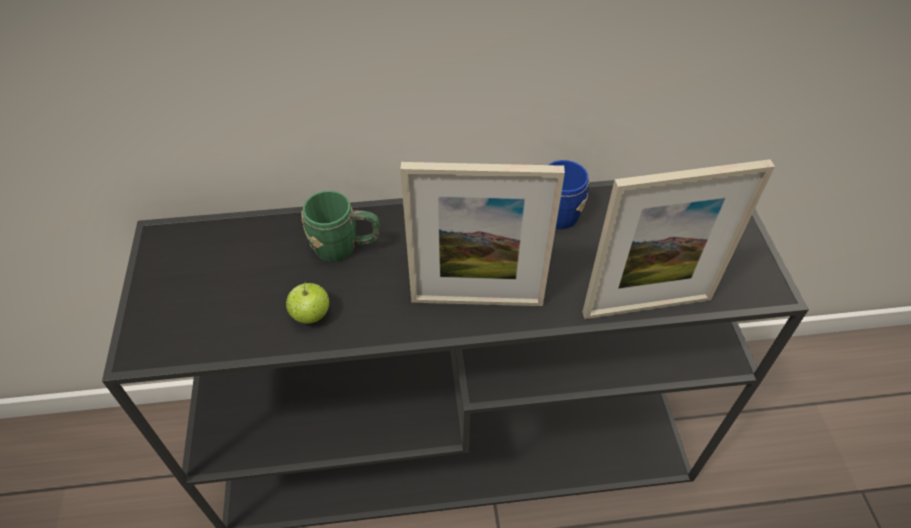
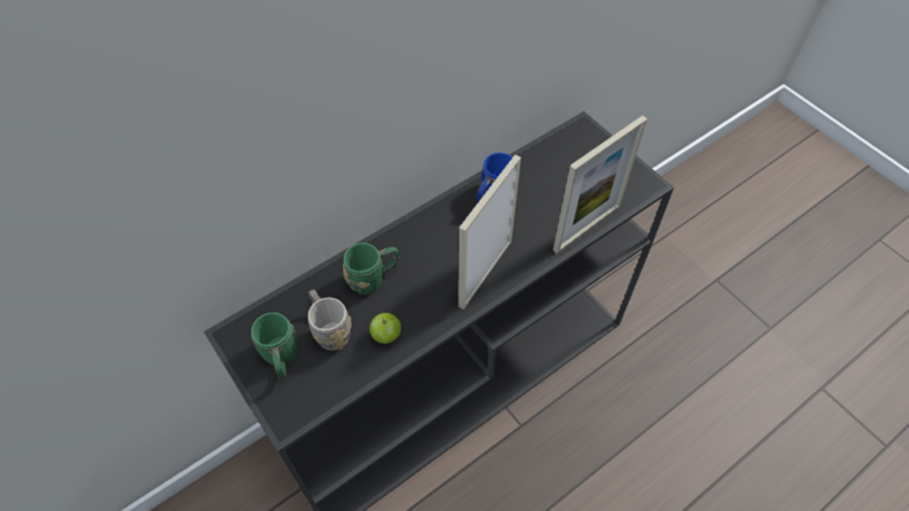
camera: 30 degrees left, 5 degrees up
(185, 285) = (281, 359): none -> green mug
(257, 279) = (329, 330): none -> grey mug
(477, 300) = (485, 273): picture frame -> picture frame turned 150 degrees clockwise

